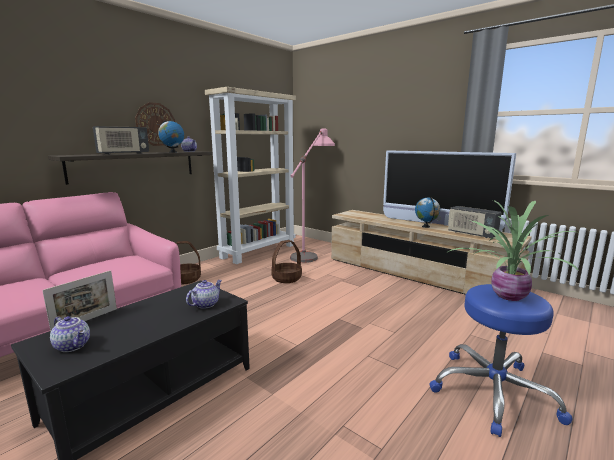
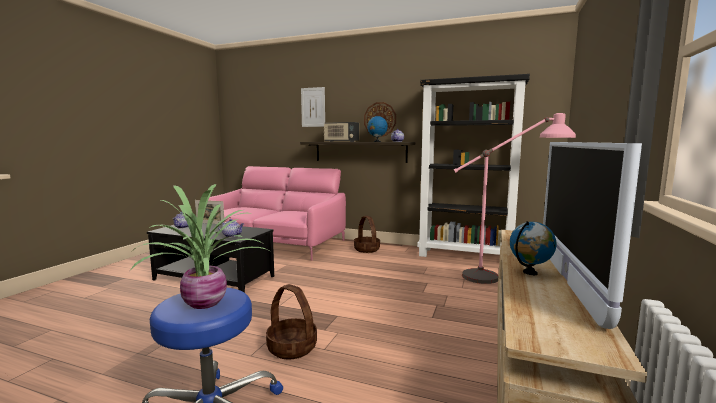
camera: 70 degrees right, 5 degrees down
(44, 98) = (313, 107): none -> picture
(258, 251) = (465, 256): beige bookcase -> black bookcase
(286, 278) = (410, 279): basket -> basket (292, 347)
(471, 234) = (537, 304): radio -> none

